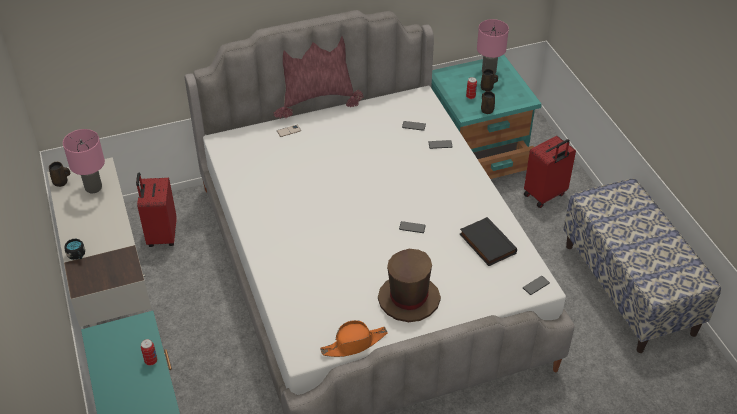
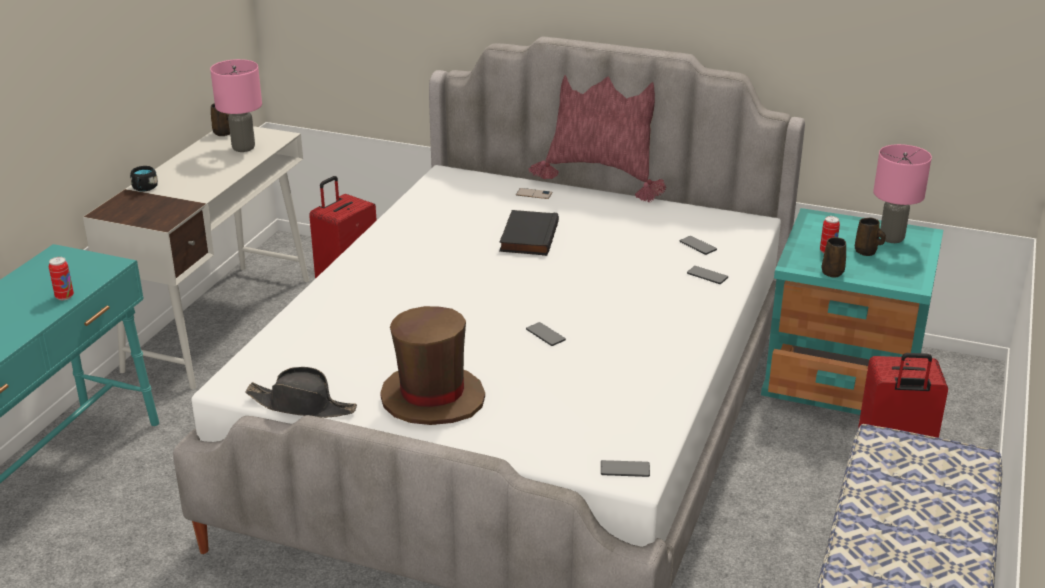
camera: 40 degrees right, 15 degrees down
(354, 344) = (302, 405): orange hat -> black hat
(486, 244) = (620, 394): black book -> black book (527, 237)

